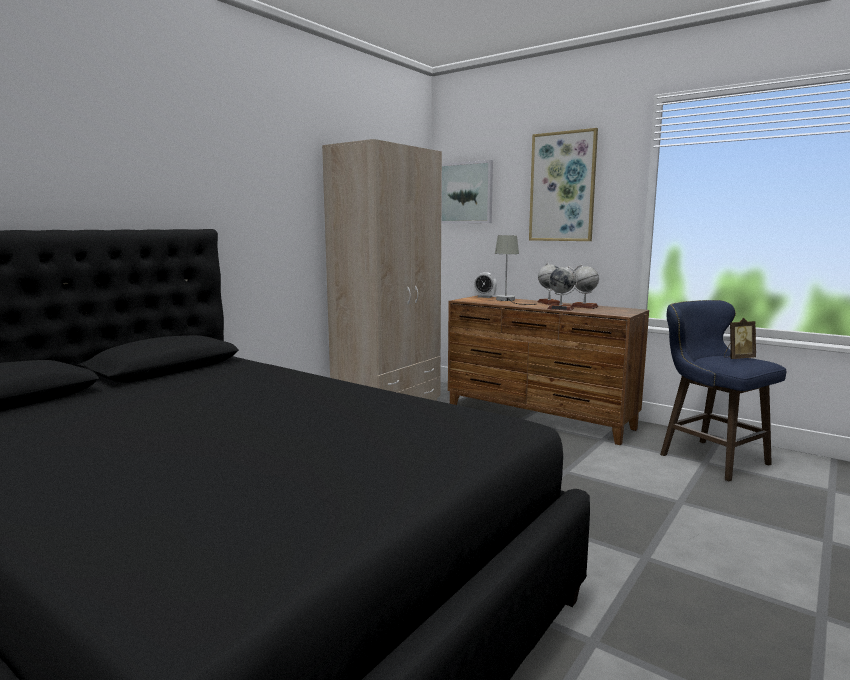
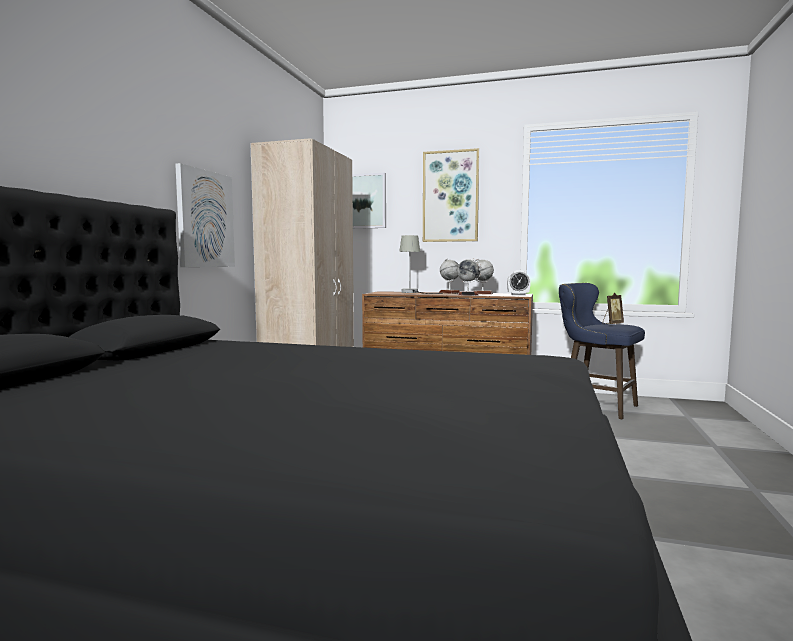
camera: 20 degrees left, 5 degrees down
(263, 231) = (205, 219): none -> picture
(484, 297) = (388, 291): alarm clock -> alarm clock (518, 295)

